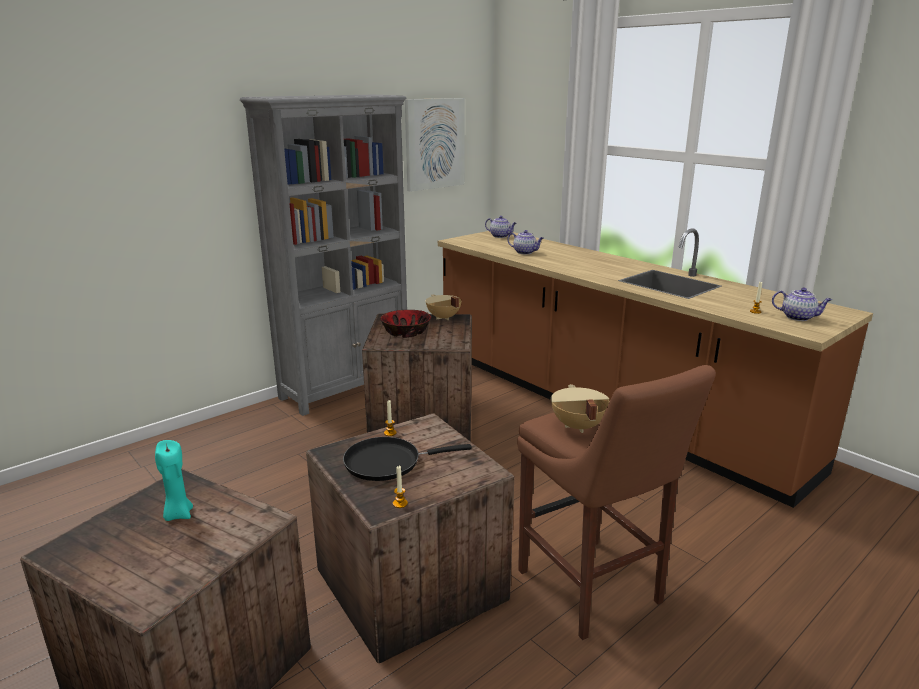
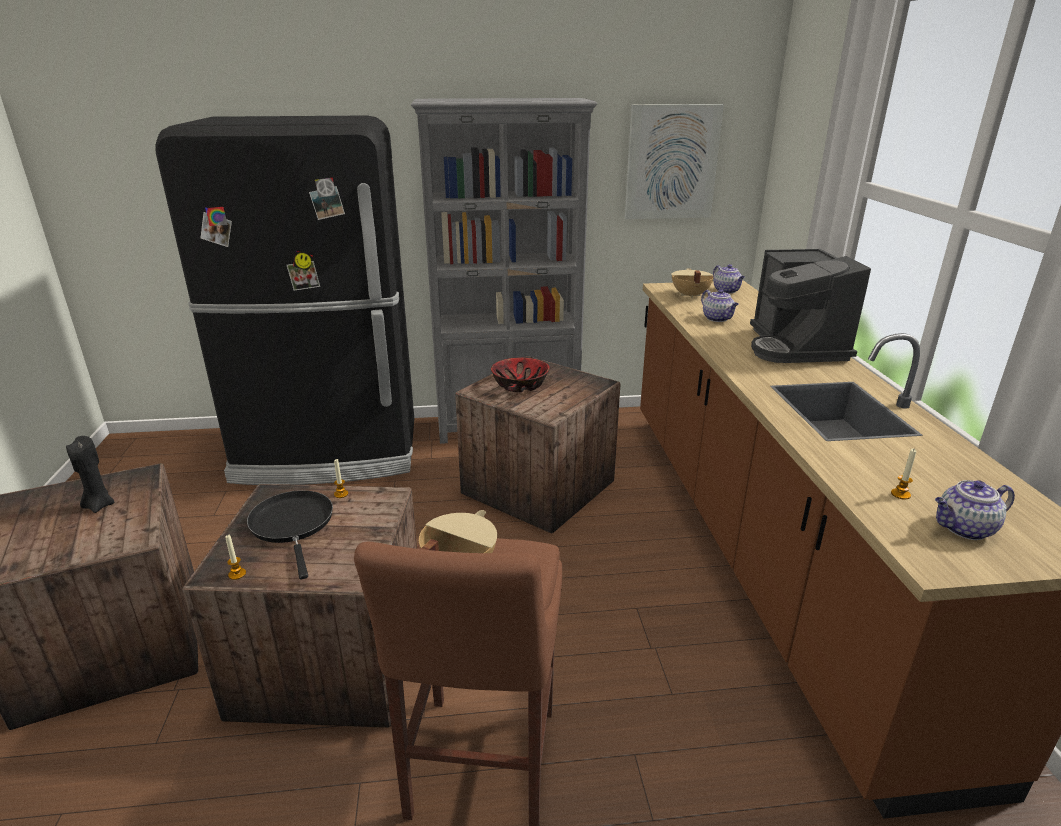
camera: 35 degrees right, 5 degrees up
(178, 514) = (99, 505): turquoise candle -> black candle
(202, 453) = (329, 451): none -> black fridge
(388, 462) = (293, 525): black frying pan -> black frying pan turned 45 degrees clockwise
(443, 318) = (582, 378): beige cooking pot -> beige cooking pot (689, 295)
(595, 259) = (795, 347): none -> coffee machine
(798, 317) = (964, 529): teapot -> teapot turned 105 degrees clockwise

